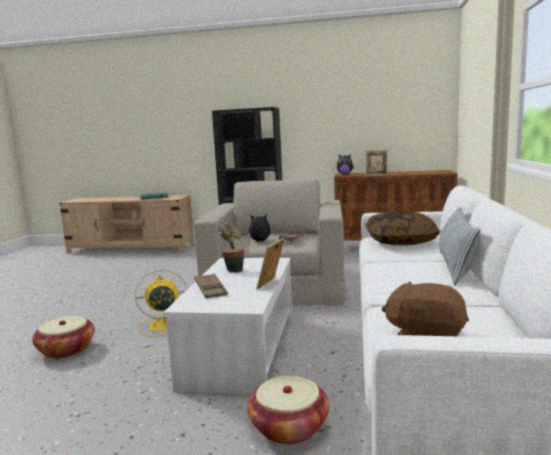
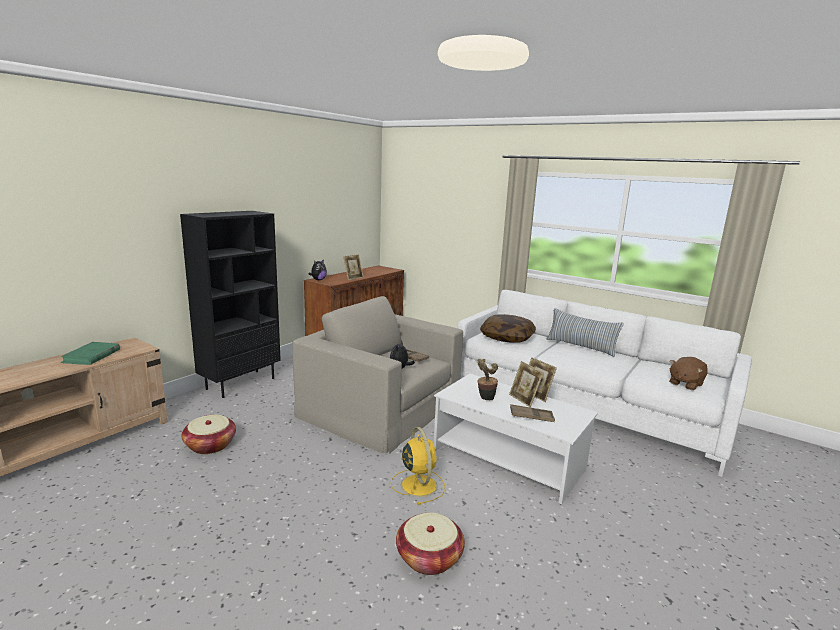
camera: 65 degrees left, 5 degrees up
(163, 325) = (418, 484): yellow fan -> yellow fan turned 150 degrees clockwise
(250, 282) = (524, 400): none -> picture frame
(289, 427) = (627, 472): basket -> basket (210, 445)

